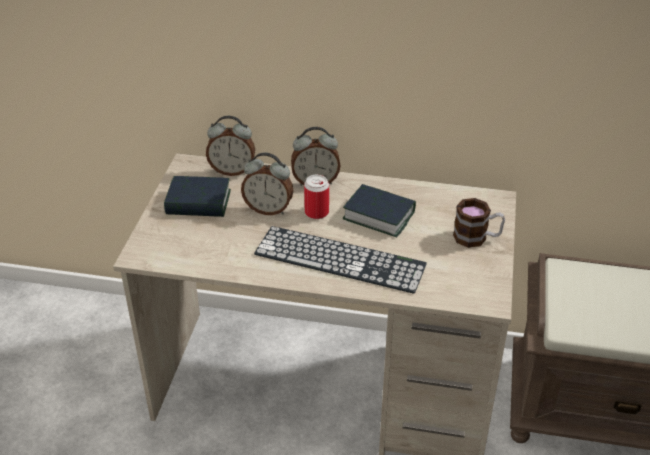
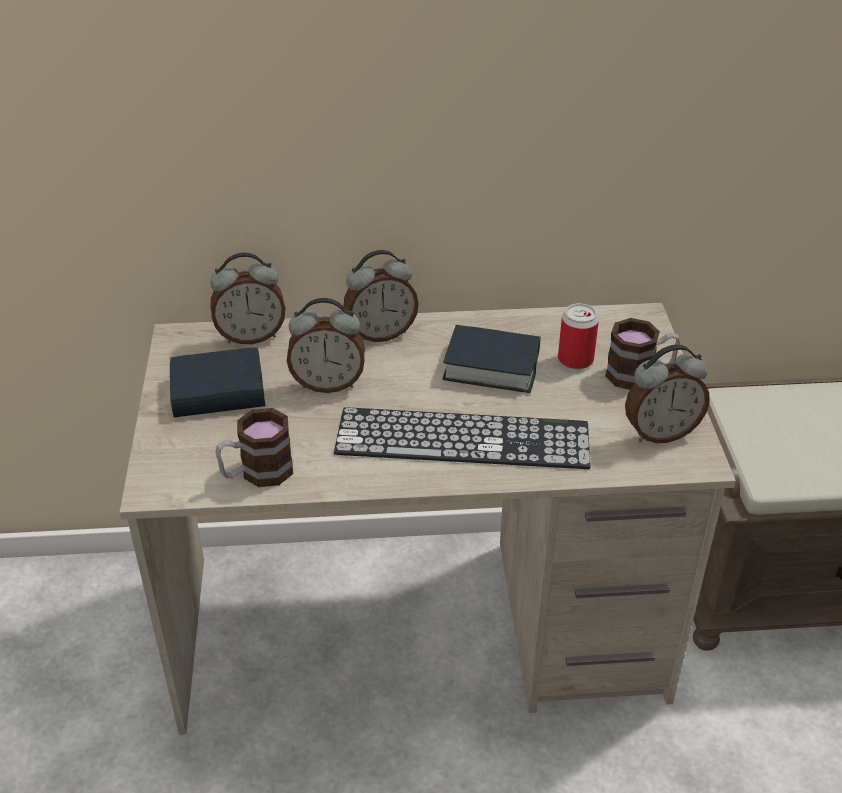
camera: 15 degrees left, 0 degrees up
(202, 257) = (257, 473): none -> mug
(316, 212) = (400, 377): can -> can (575, 360)
(473, 278) = (660, 433): none -> alarm clock

